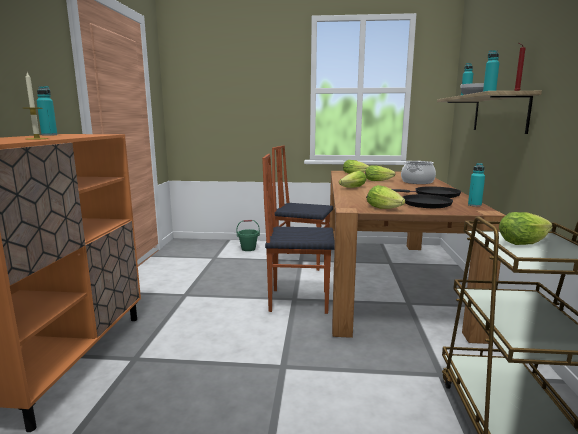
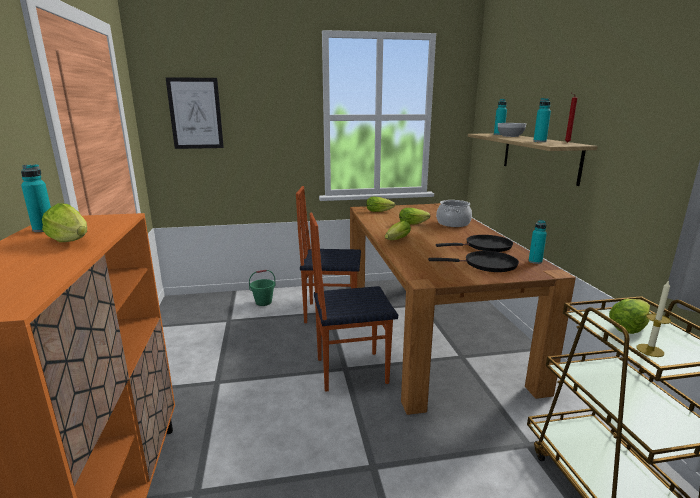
camera: 15 degrees left, 5 degrees up
(37, 139) = (58, 260): candle -> candle (650, 350)
(206, 87) = (195, 113): none -> picture
(385, 208) = (458, 277): lettuce -> lettuce (71, 241)

